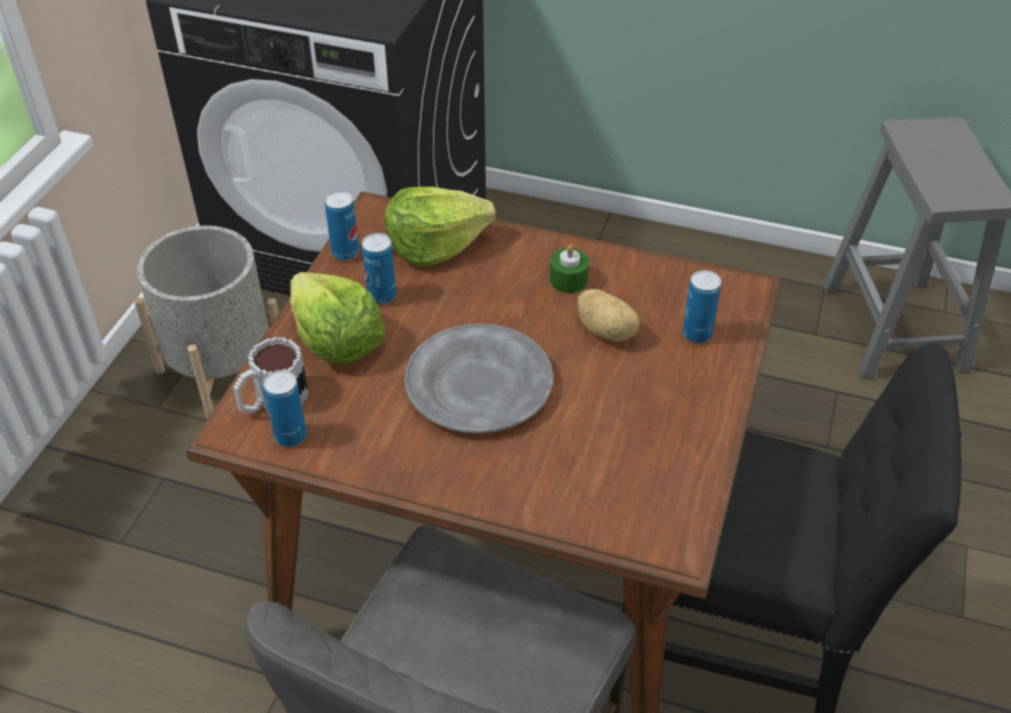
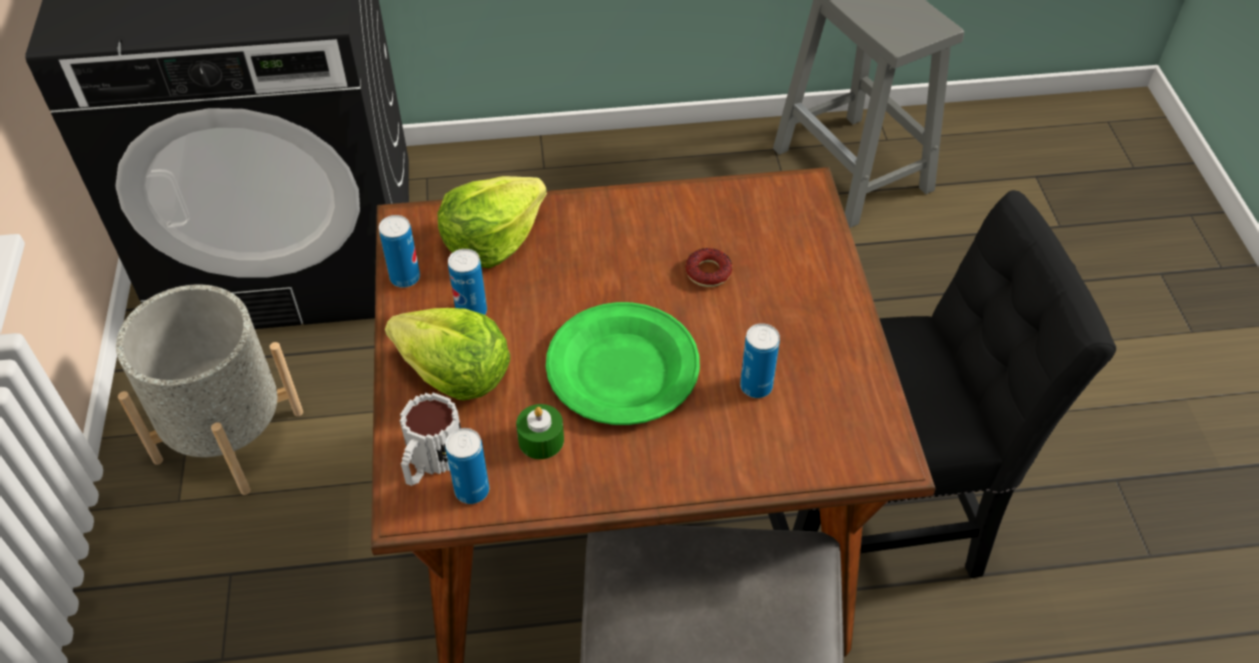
camera: 25 degrees left, 5 degrees up
(480, 384) = (623, 368): grey plate -> green plate
(568, 280) = (642, 233): green candle -> green candle (541, 440)
(607, 331) = (708, 272): potato -> donut
(696, 334) = (789, 248): can -> can (756, 386)

